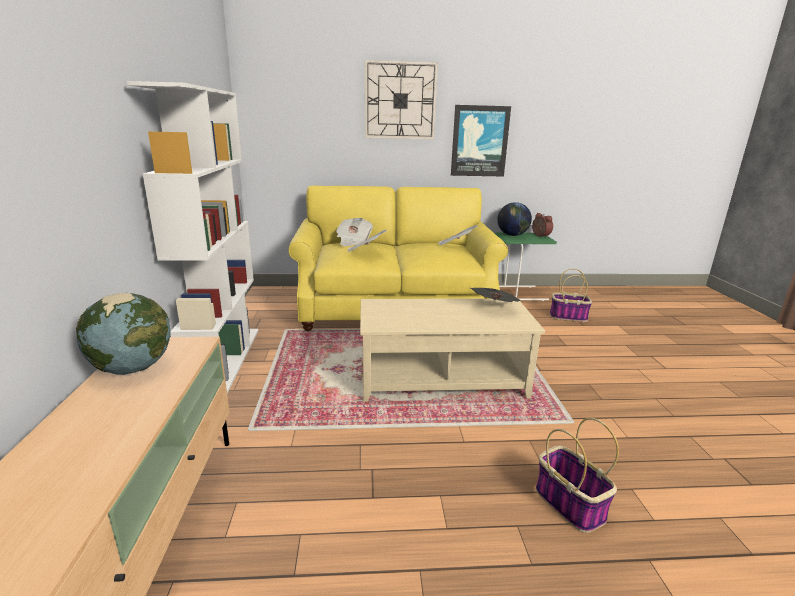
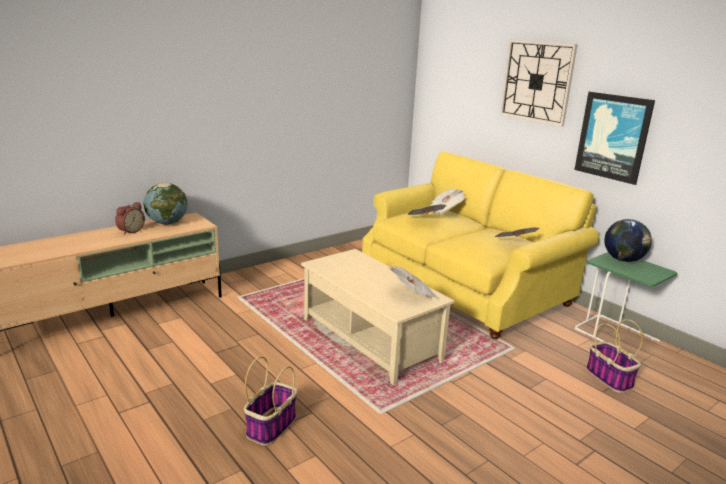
camera: 55 degrees right, 0 degrees up
(224, 359) = (297, 262): white bookcase -> none
(540, 236) = (657, 273): alarm clock -> alarm clock (130, 231)

